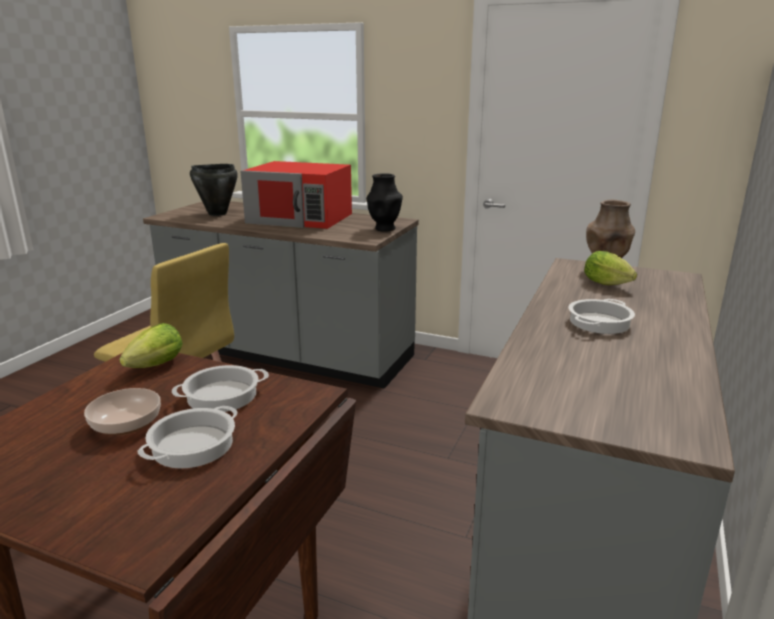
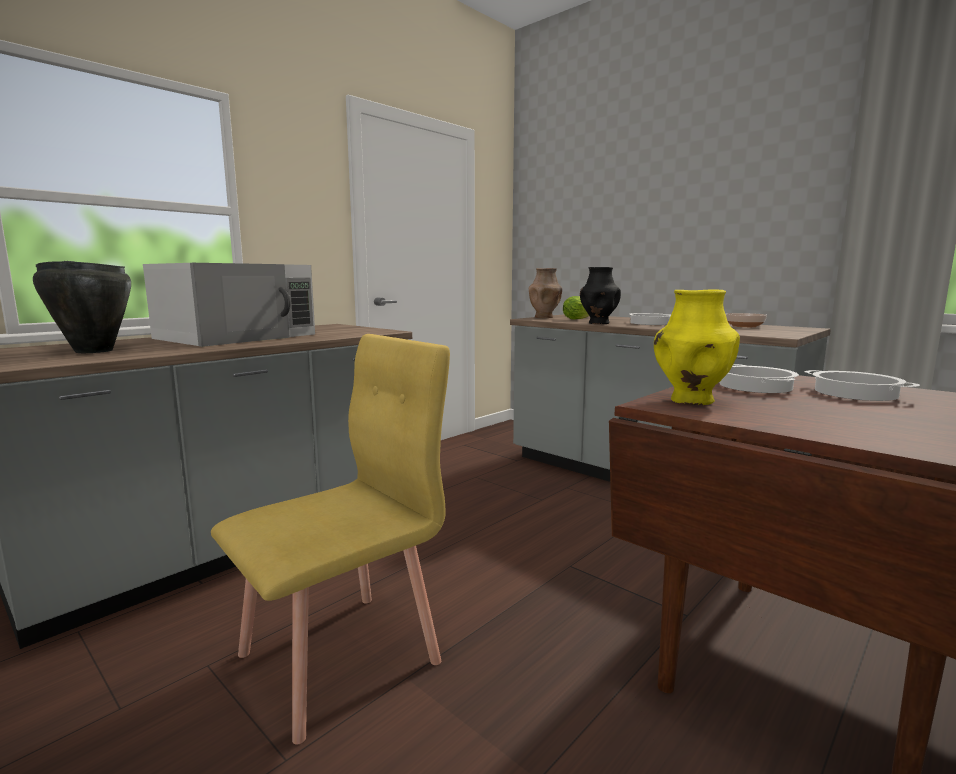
camera: 70 degrees left, 10 degrees down
(127, 424) = (833, 407): bowl -> bowl (744, 326)
(153, 367) = (691, 400): lettuce -> yellow vase
(301, 218) = (238, 336): red microwave -> white microwave
(384, 229) = (356, 328): black vase -> black vase (598, 323)

